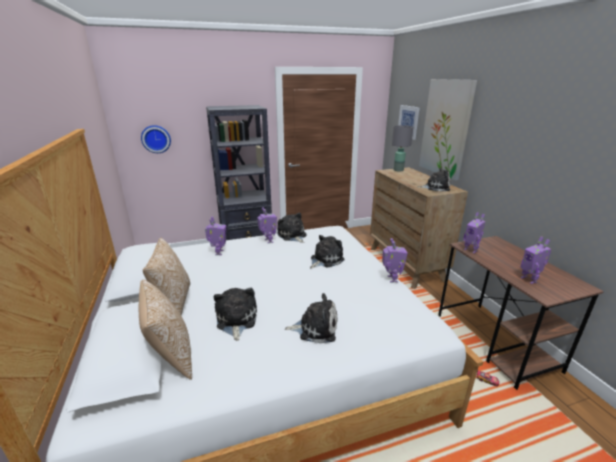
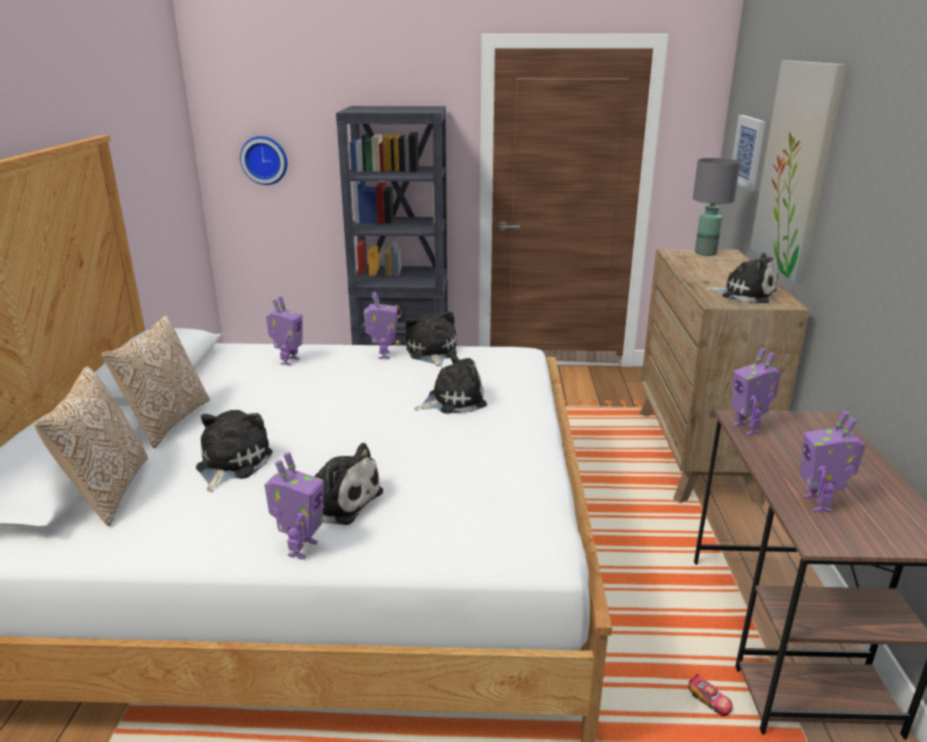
camera: 20 degrees right, 0 degrees up
(391, 279) = (543, 453): toy robot -> toy robot (301, 548)

